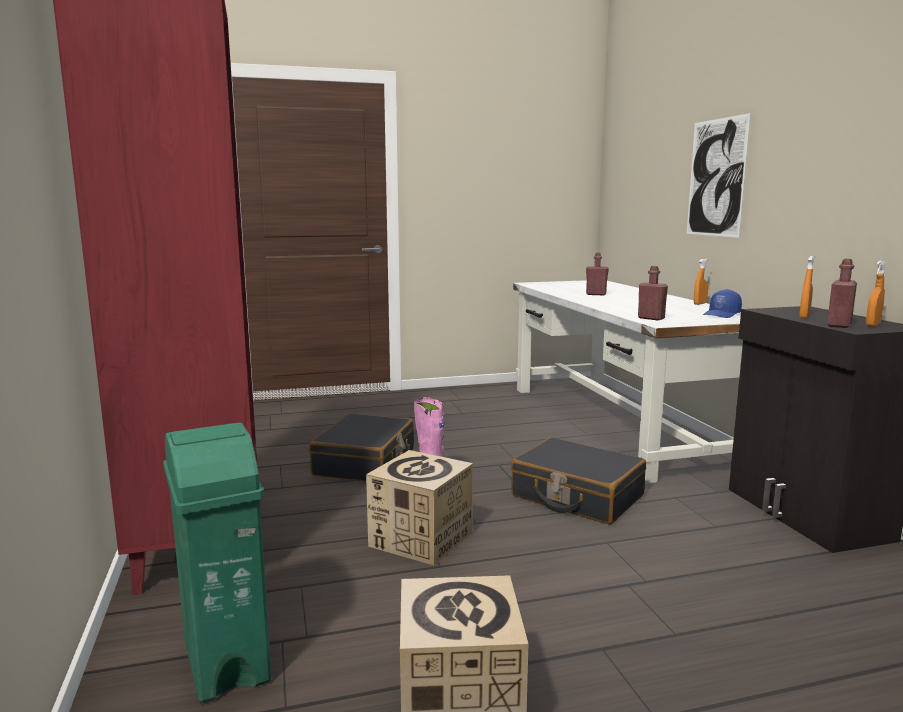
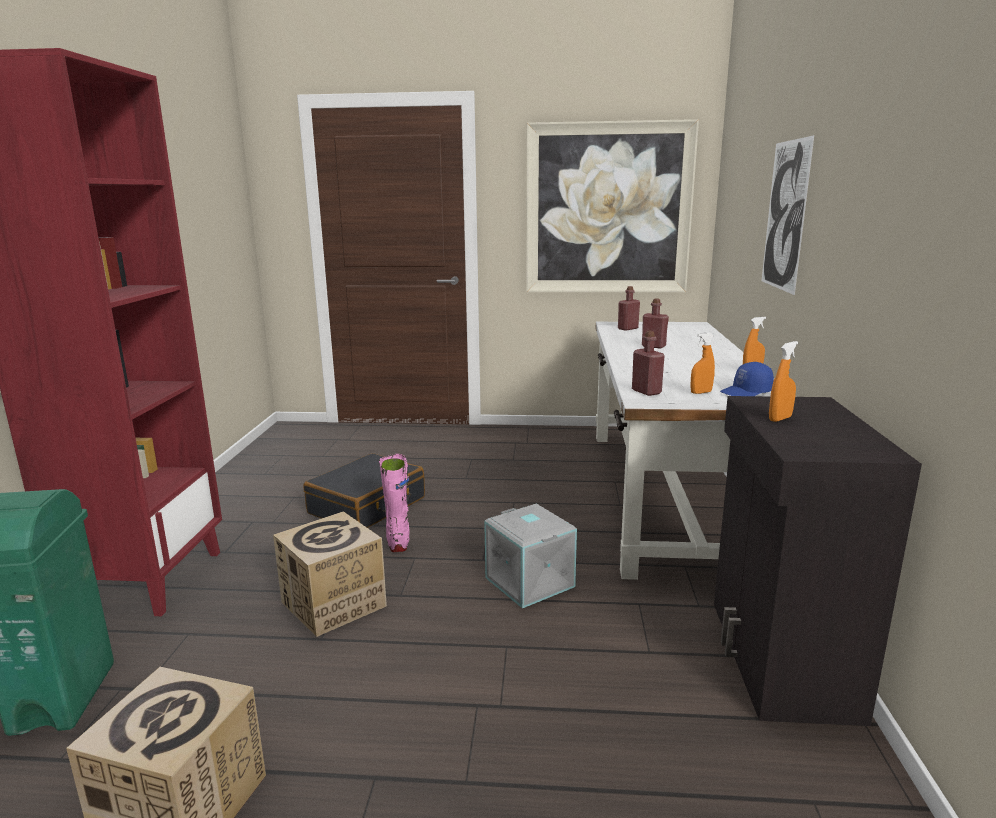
camera: 20 degrees right, 5 degrees up
(514, 183) = (608, 209): none -> picture
(577, 496) = (531, 582): black suitcase -> grey storage box
(839, 325) = (794, 440): red bottle -> red bottle (628, 328)
(872, 325) = (844, 445): orange spray bottle -> orange spray bottle (701, 392)

